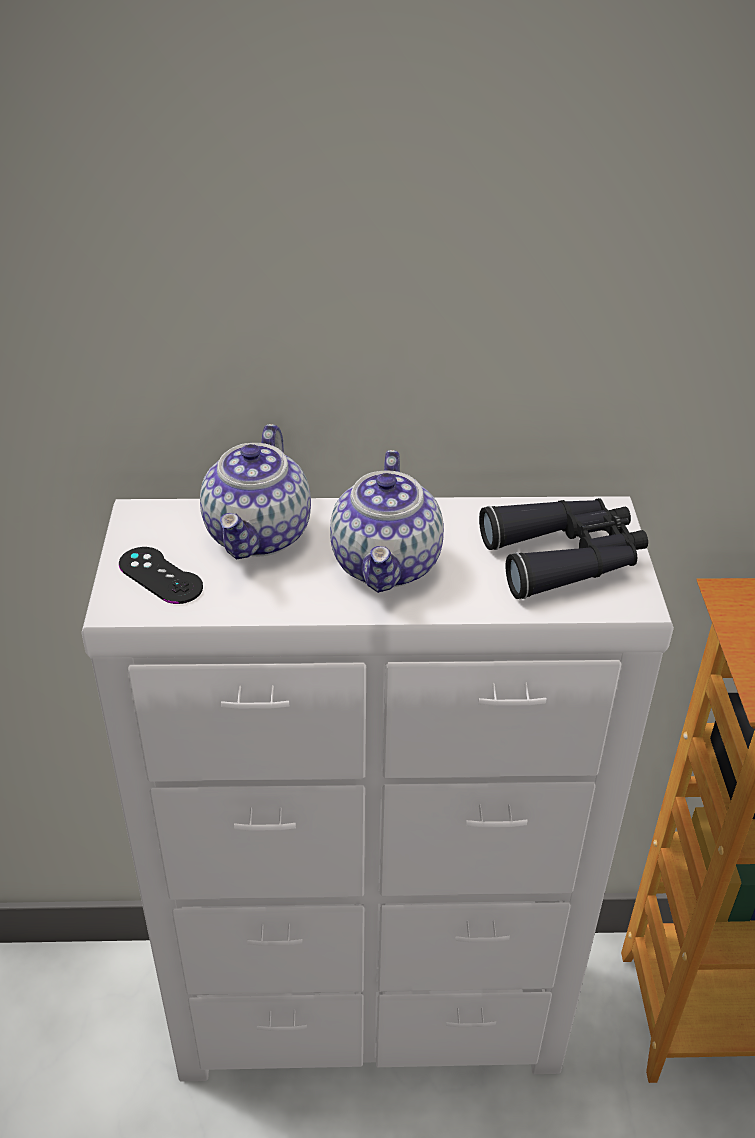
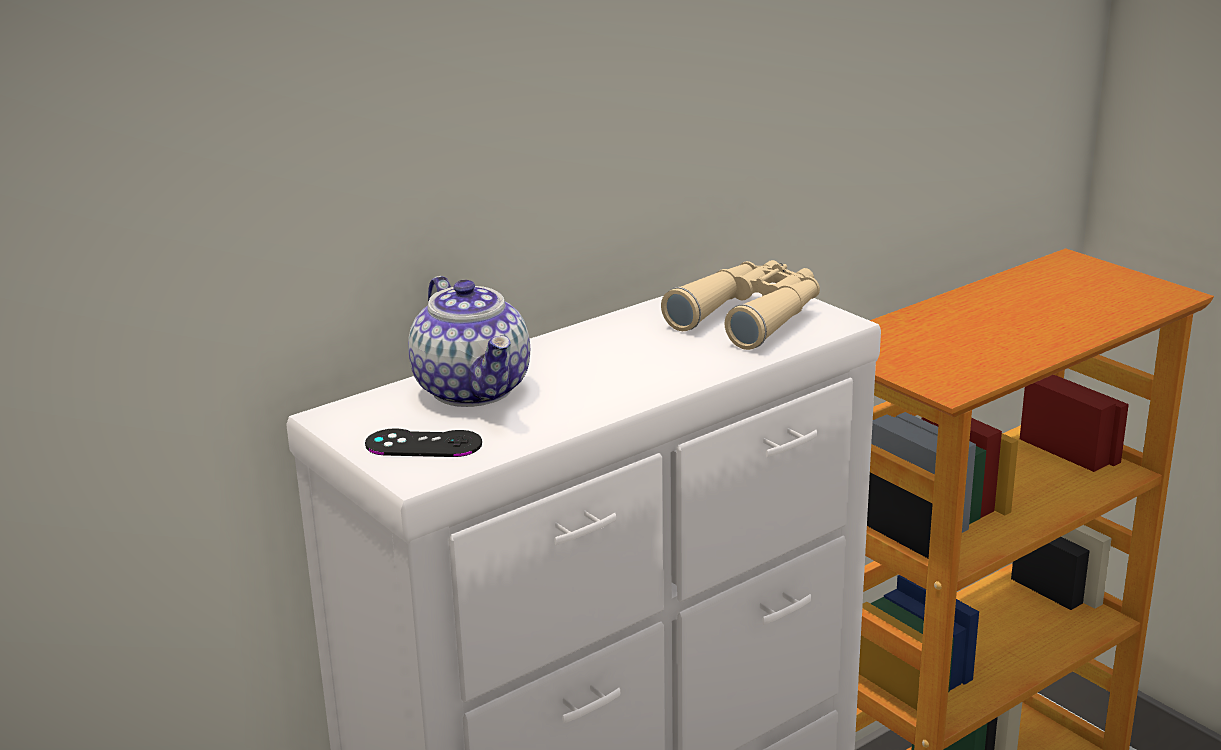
camera: 35 degrees left, 15 degrees down
(387, 565) = (618, 368): teapot -> none
(565, 558) = (751, 317): black binoculars -> beige binoculars

